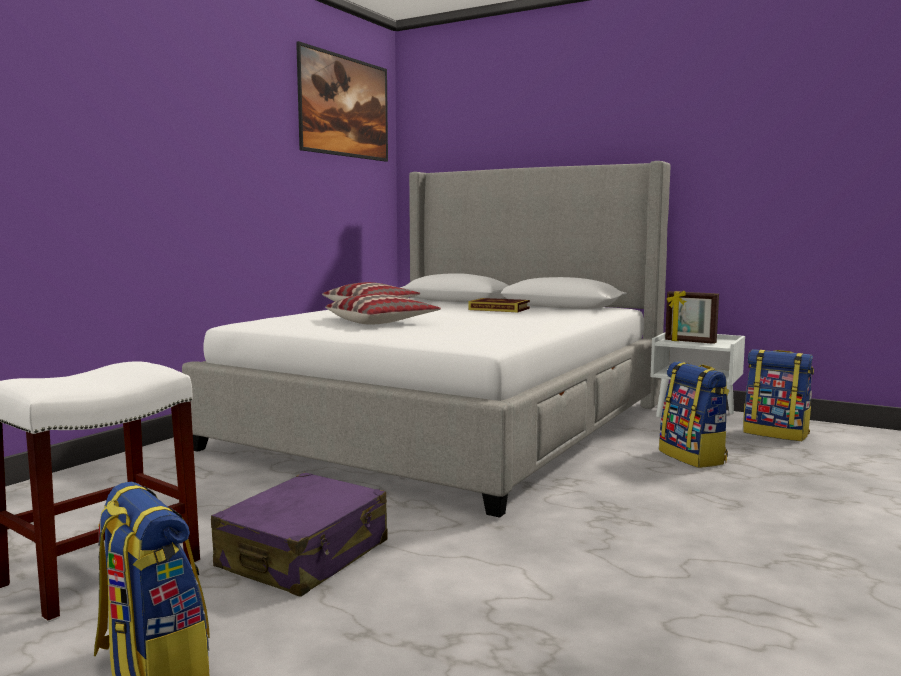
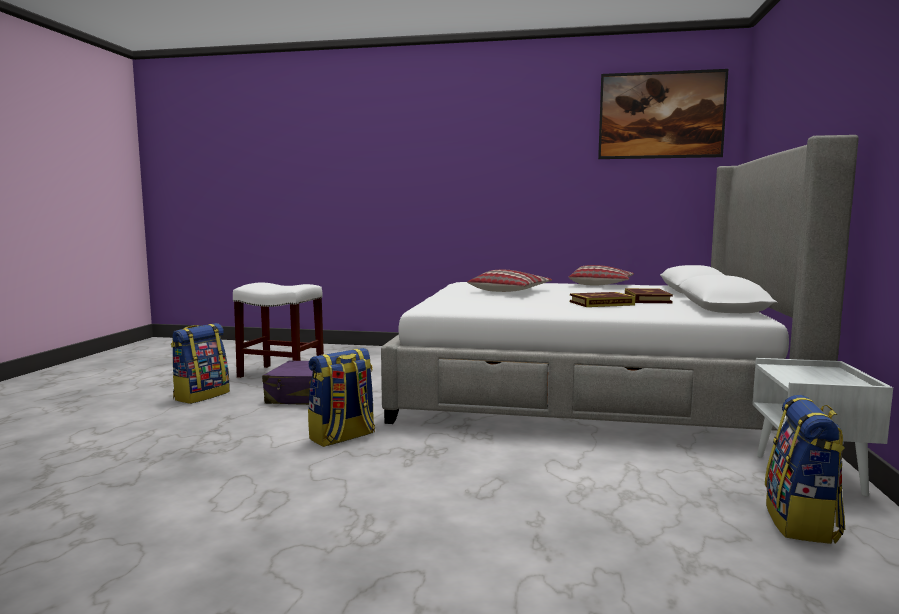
camera: 70 degrees right, 0 degrees up
(515, 316) = (601, 303): none -> book
(690, 342) = (797, 373): picture frame -> none
(693, 457) = (613, 477): backpack -> backpack (342, 437)

